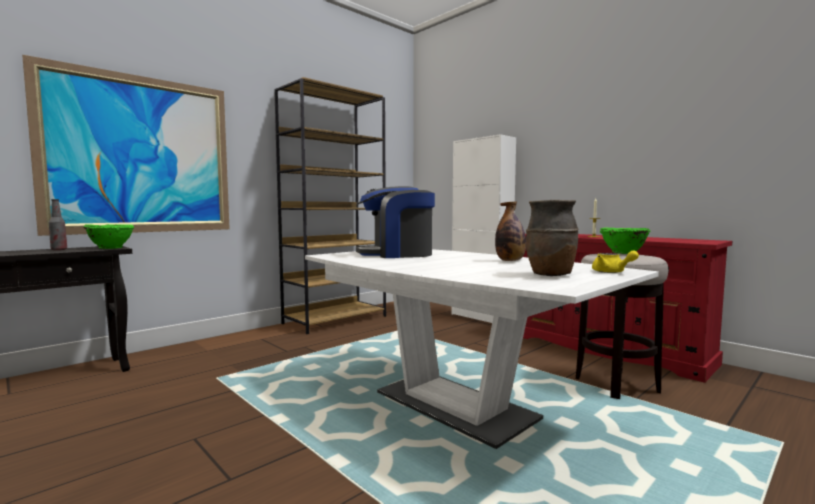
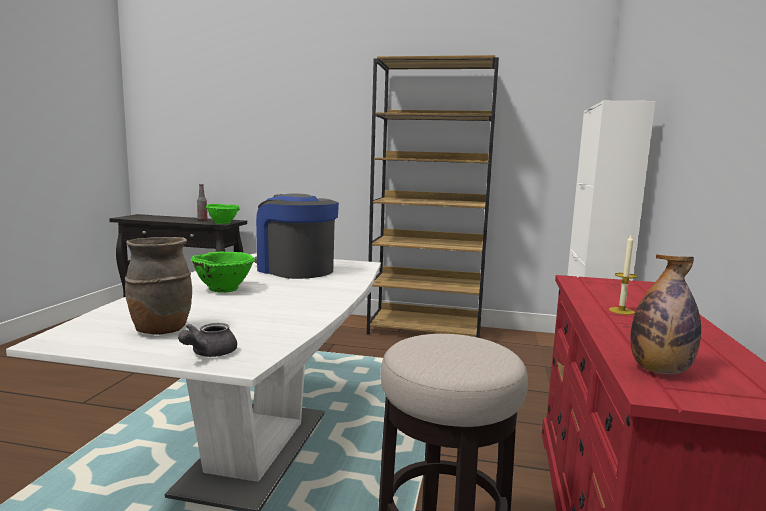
camera: 55 degrees right, 5 degrees up
(141, 155) = (267, 148): picture -> none
(510, 261) = (288, 306): bottle -> bottle (659, 370)
(611, 272) = (208, 354): yellow teapot -> grey teapot
(622, 253) = (477, 349): green bowl -> green bowl (224, 289)

